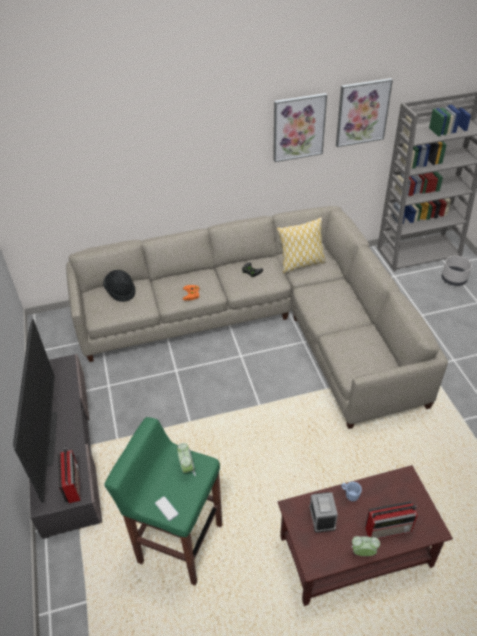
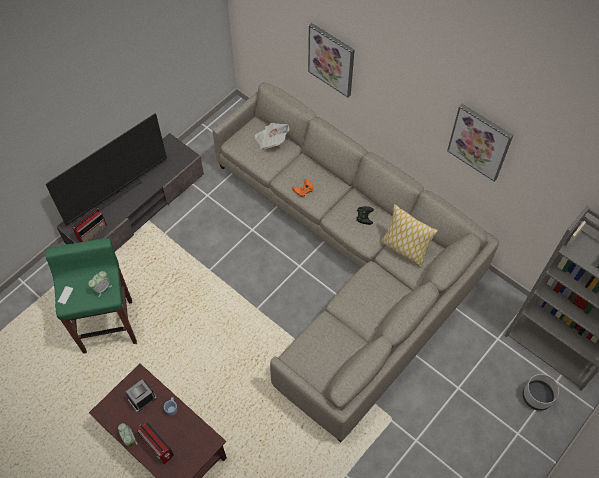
camera: 55 degrees right, 15 degrees up
(121, 291) = (271, 140): black hat -> newspaper
(362, 112) = (547, 180): picture -> picture (331, 59)

